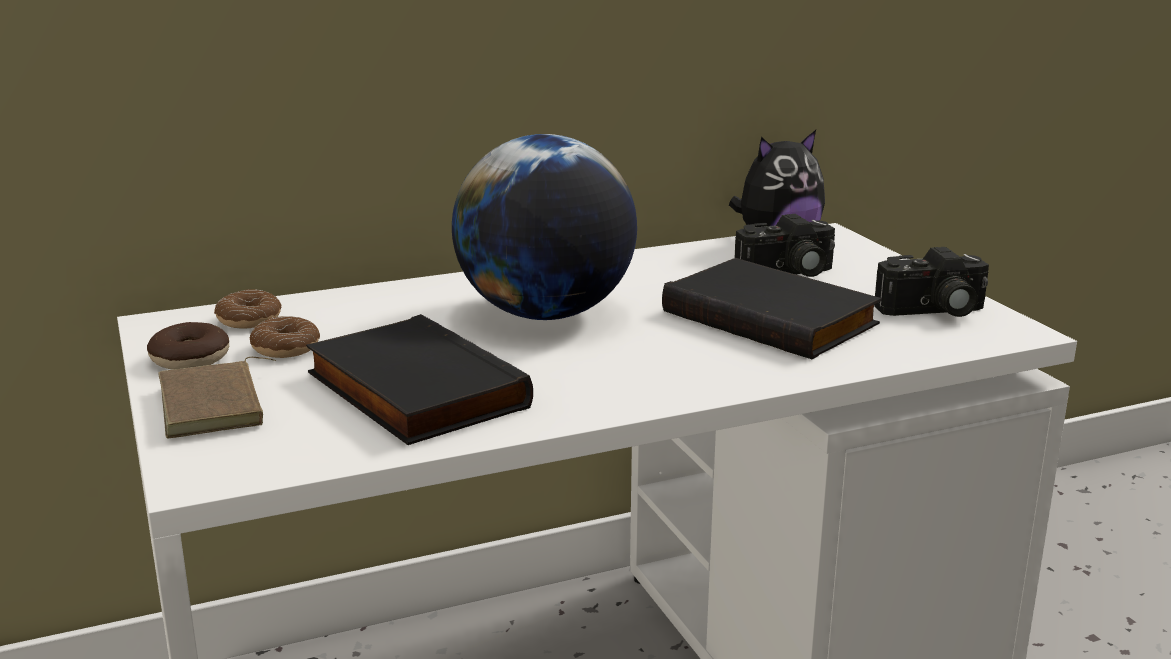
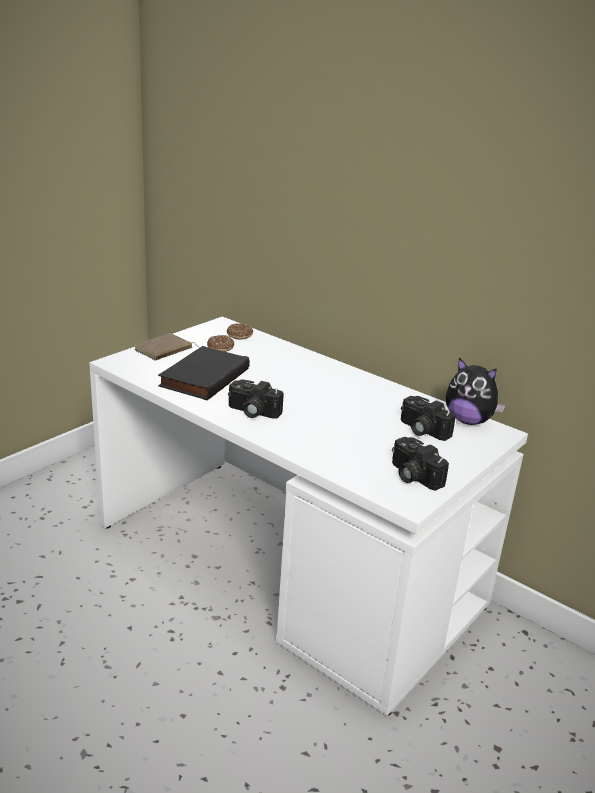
camera: 60 degrees right, 5 degrees up
(190, 359) = (197, 336): donut -> none
(546, 314) = (303, 384): globe -> none
(622, 377) = (252, 412): none -> camera
(773, 317) = (355, 434): black book -> none

